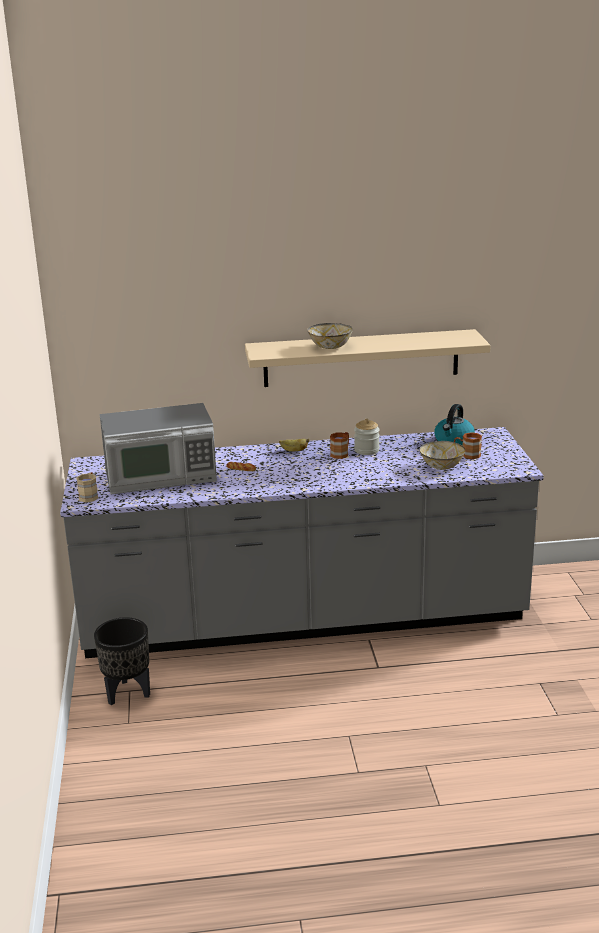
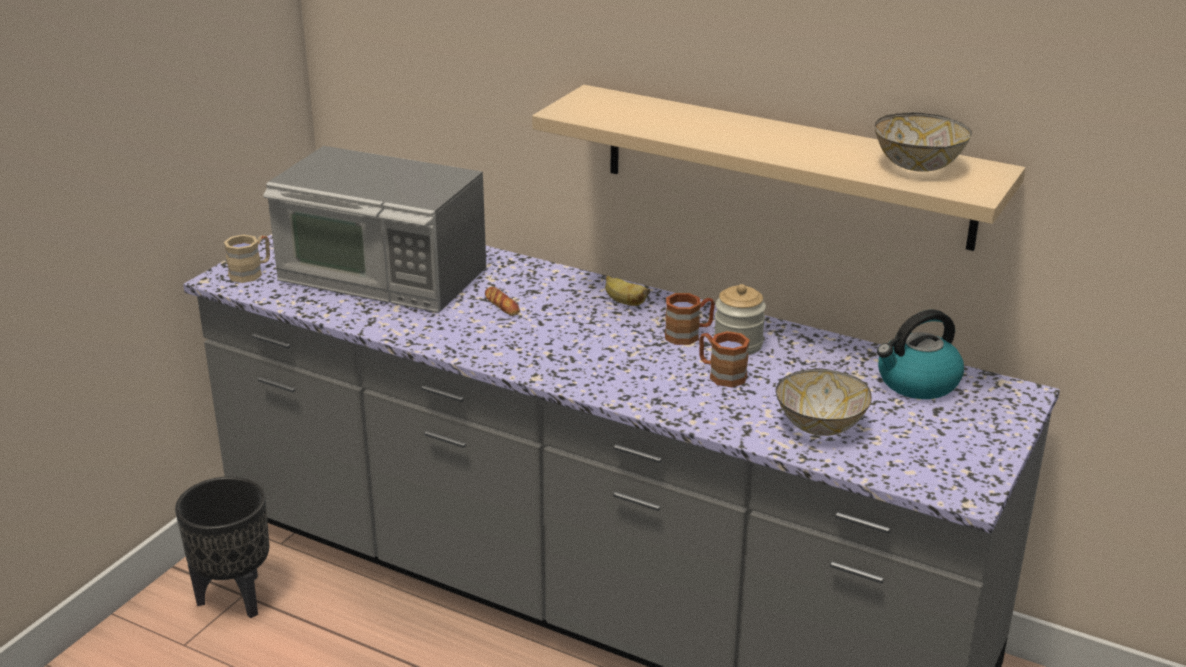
camera: 35 degrees right, 5 degrees up
(330, 347) = (697, 128): bowl -> bowl (917, 165)
(467, 455) = (900, 421): brown mug -> brown mug (721, 374)

